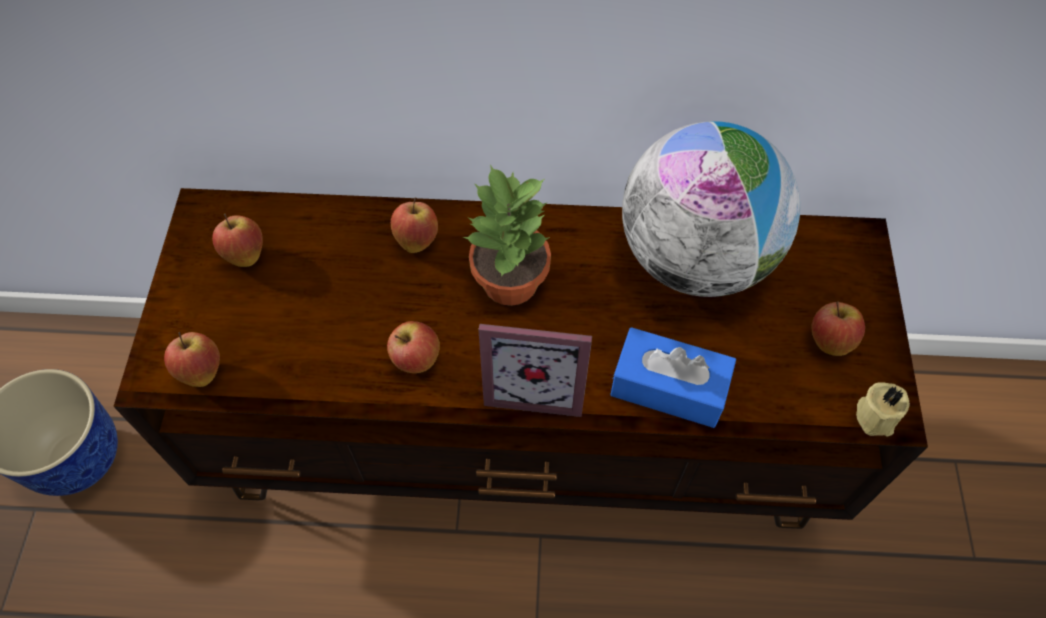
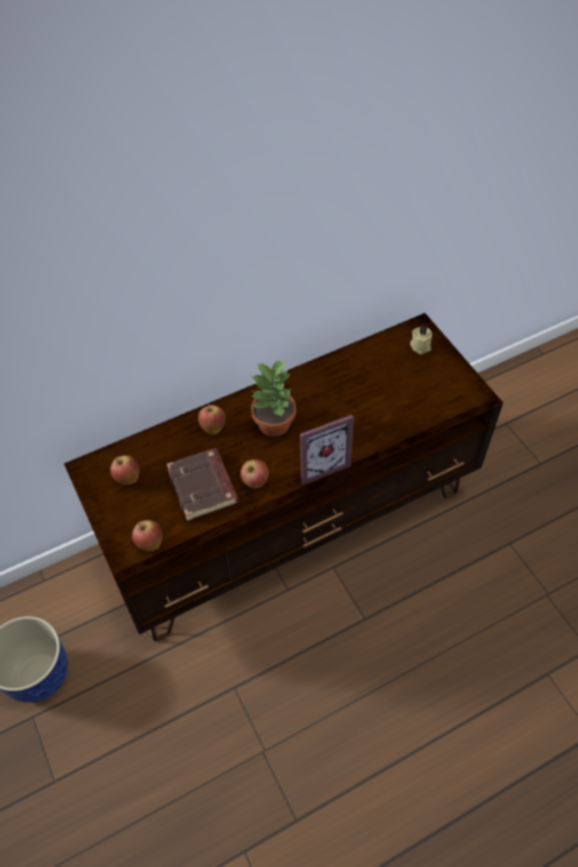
camera: 30 degrees left, 5 degrees down
(337, 327) = (204, 487): none -> brown book
(668, 387) = (380, 433): blue tissue box -> none
(695, 258) = (353, 370): globe -> none
(829, 341) = (435, 378): apple -> none
(877, 416) = (475, 400): beige candle -> beige candle (421, 345)

